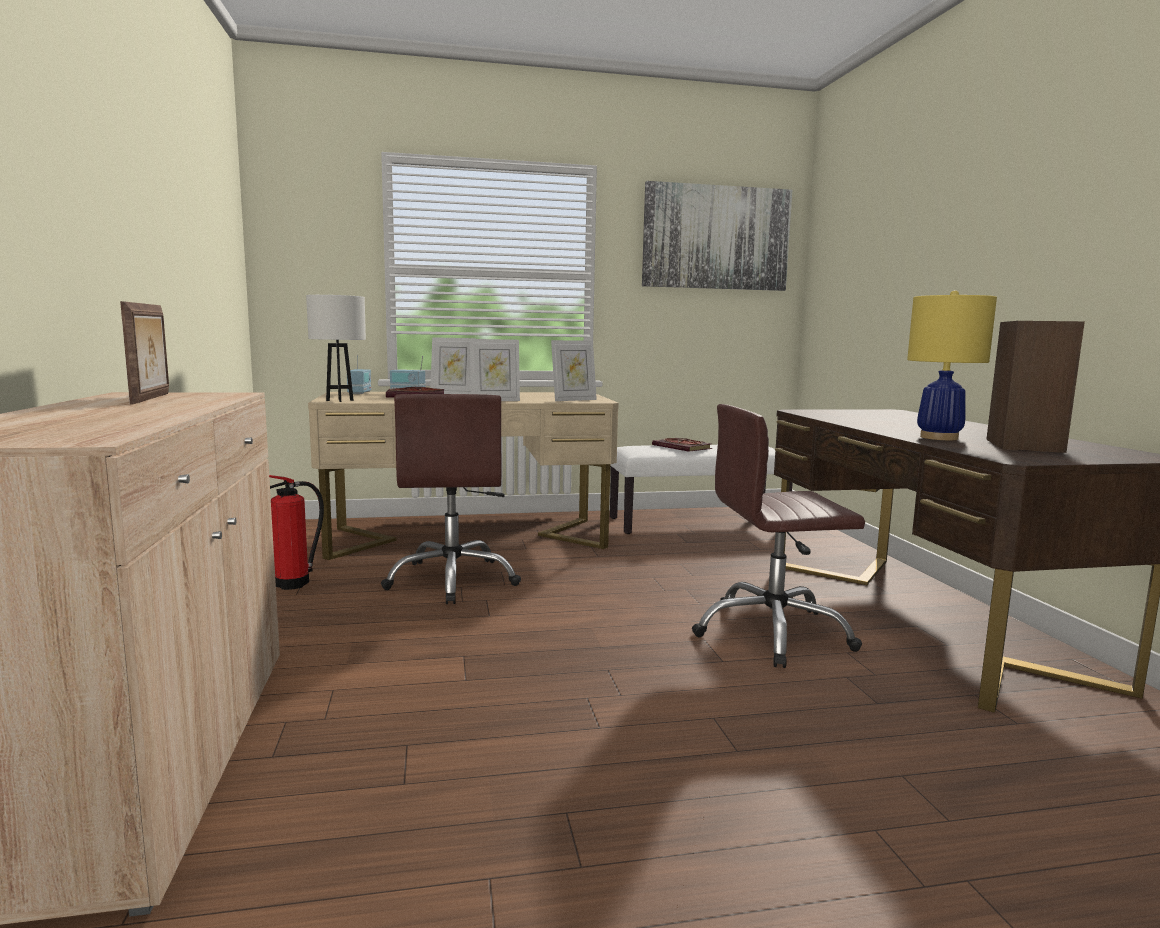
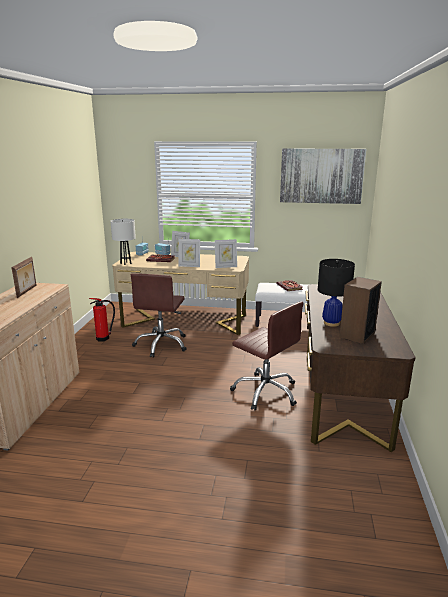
camera: 20 degrees right, 10 degrees up
(772, 633) = (266, 392): brown office chair -> brown office chair turned 150 degrees counterclockwise
(938, 437) = (331, 323): yellow table lamp -> black table lamp

